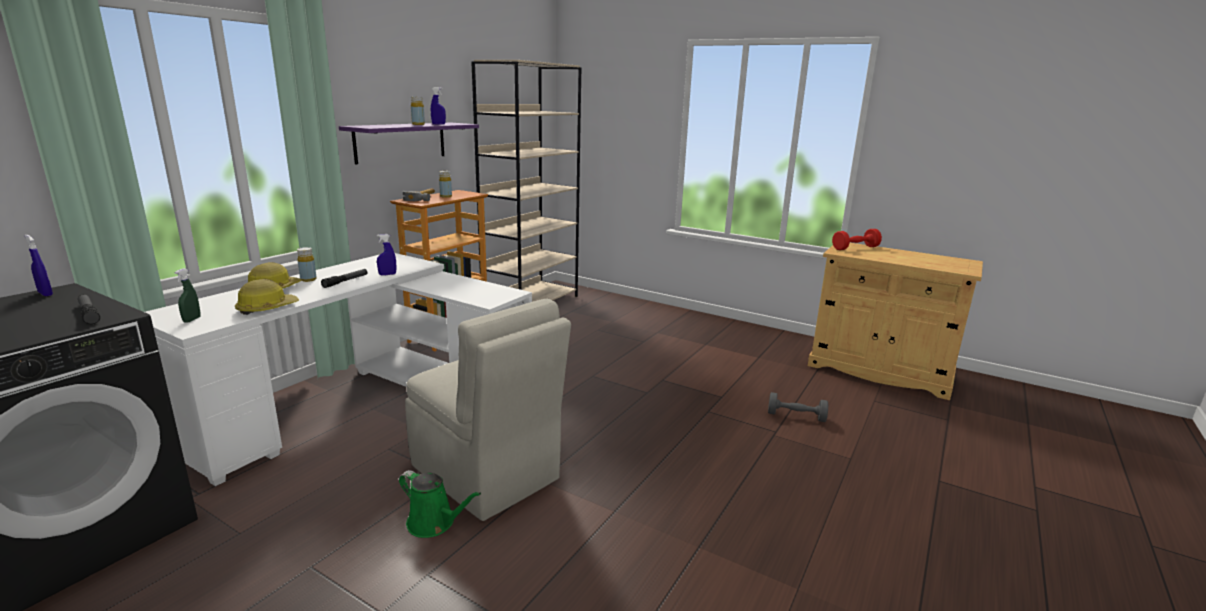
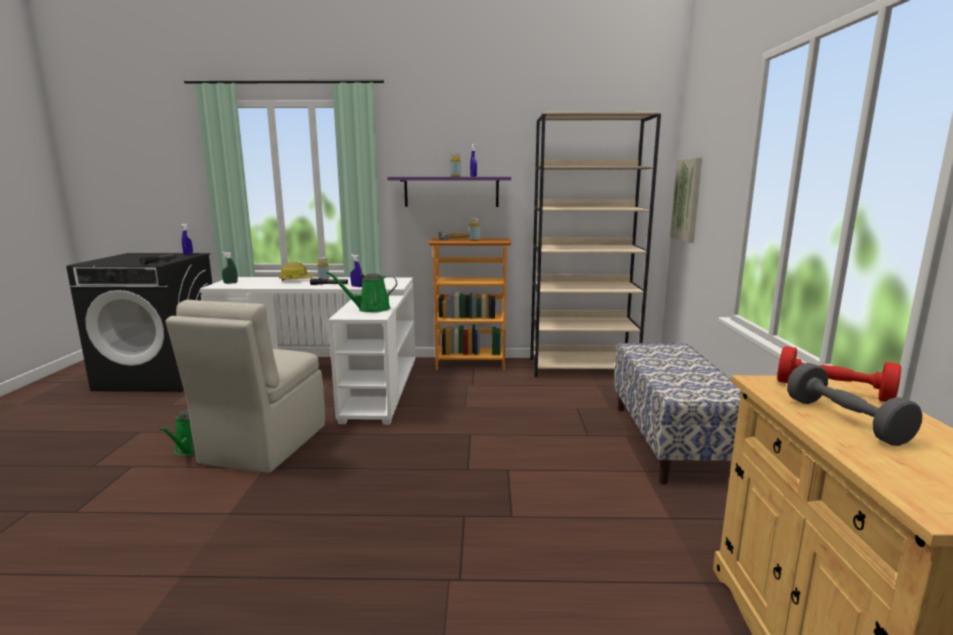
camera: 60 degrees right, 5 degrees down
(267, 308) = (260, 286): hard hat -> none
(480, 290) = (370, 309): none -> green watering can
(585, 140) = (687, 200): none -> picture
(679, 325) = (671, 441): none -> bench
(796, 416) = (522, 589): grey dumbbell -> grey dumbbell (844, 420)

